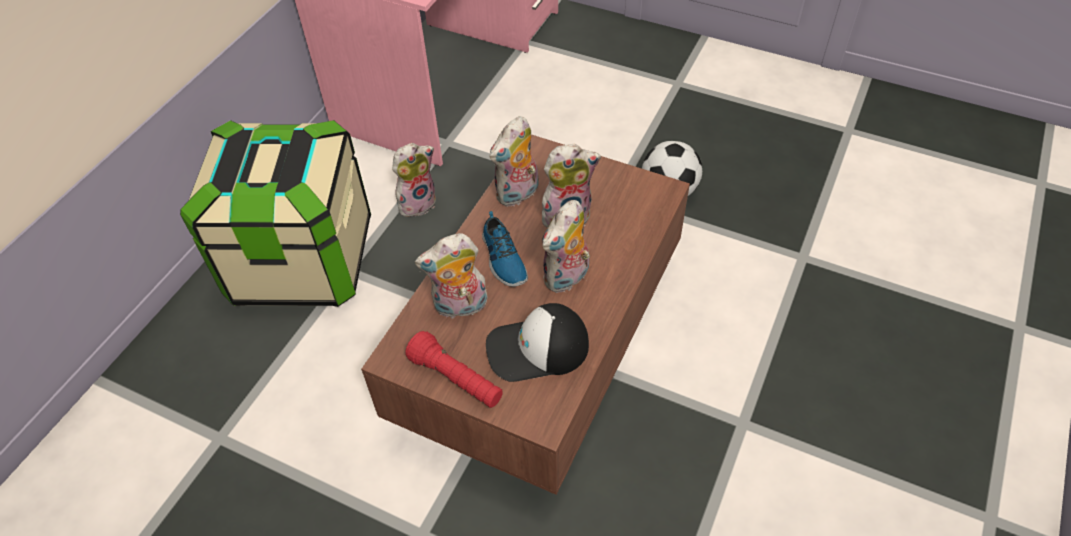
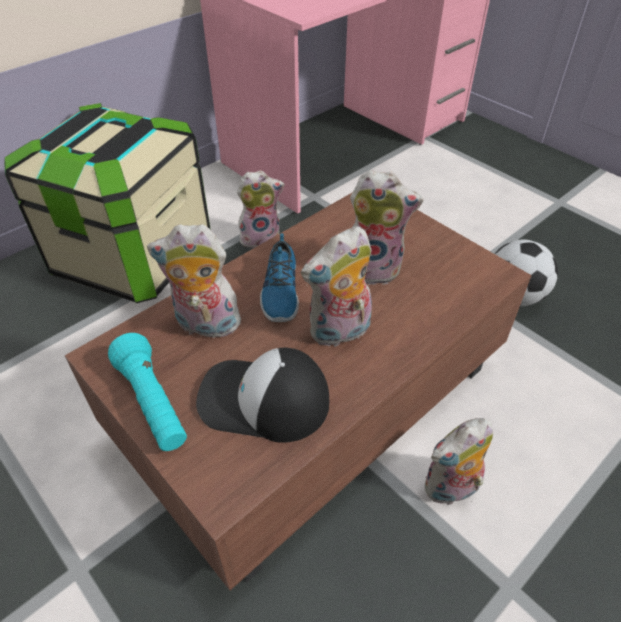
camera: 20 degrees right, 5 degrees down
(456, 379) = (153, 403): red flashlight -> turquoise flashlight
(518, 194) = (331, 234): plush toy -> plush toy (451, 489)

